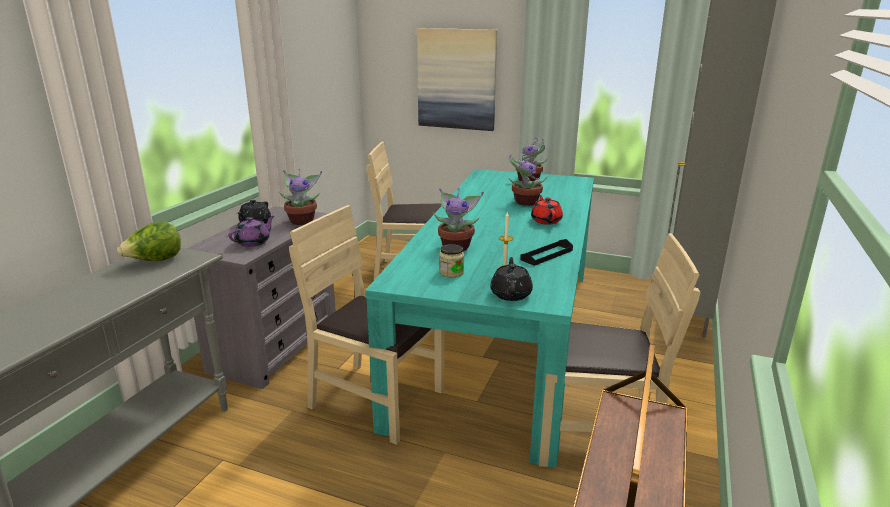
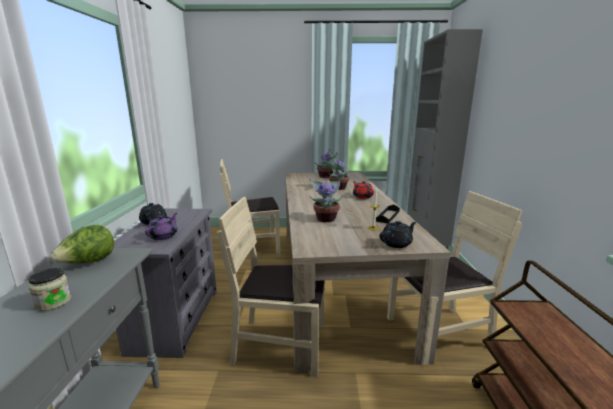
camera: 20 degrees left, 5 degrees down
(302, 221) = (192, 215): potted plant -> none
(451, 272) = (341, 235): jar -> jar (53, 302)
(457, 79) = (265, 116): picture -> none
(502, 336) = (336, 278): turquoise dining table -> beige dining table
(511, 294) = (397, 243): black teapot -> black teapot turned 75 degrees clockwise

